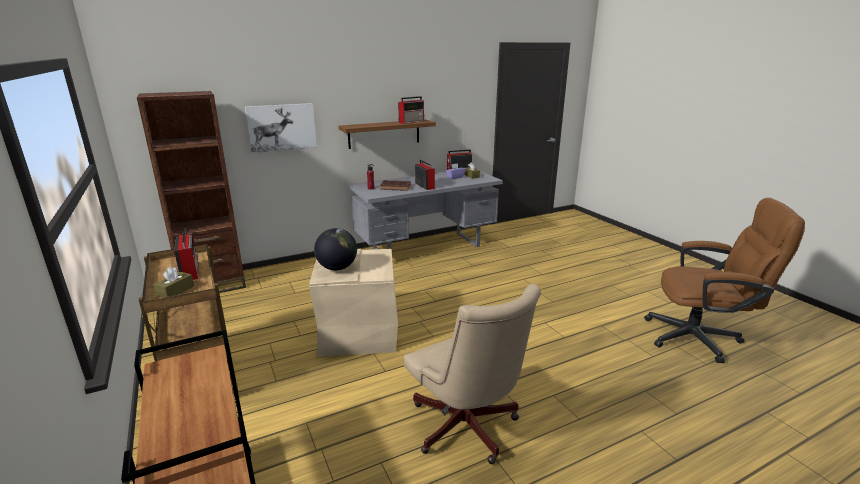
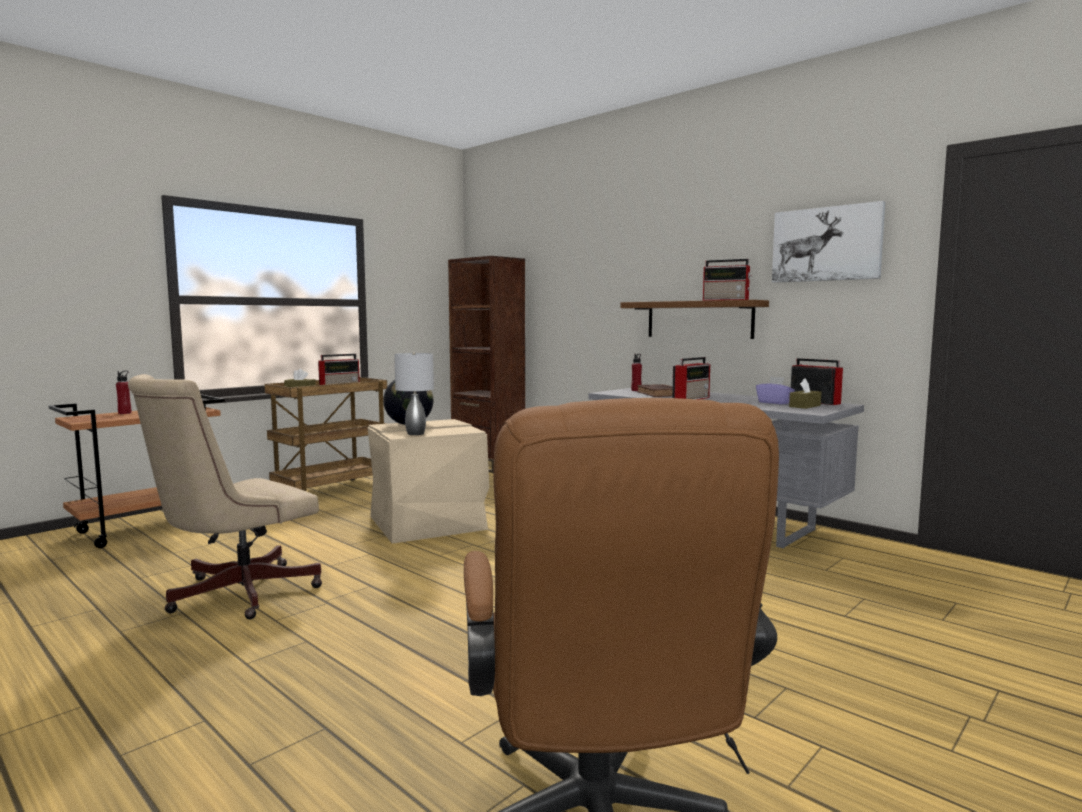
camera: 70 degrees right, 15 degrees down
(168, 416) = (125, 413): none -> red bottle
(281, 127) = (580, 301): picture -> picture (826, 244)
(378, 270) = (415, 433): none -> grey table lamp

